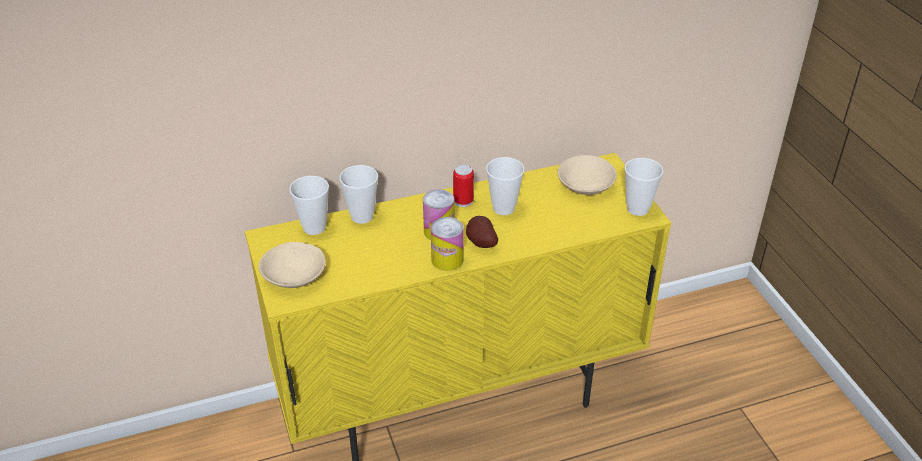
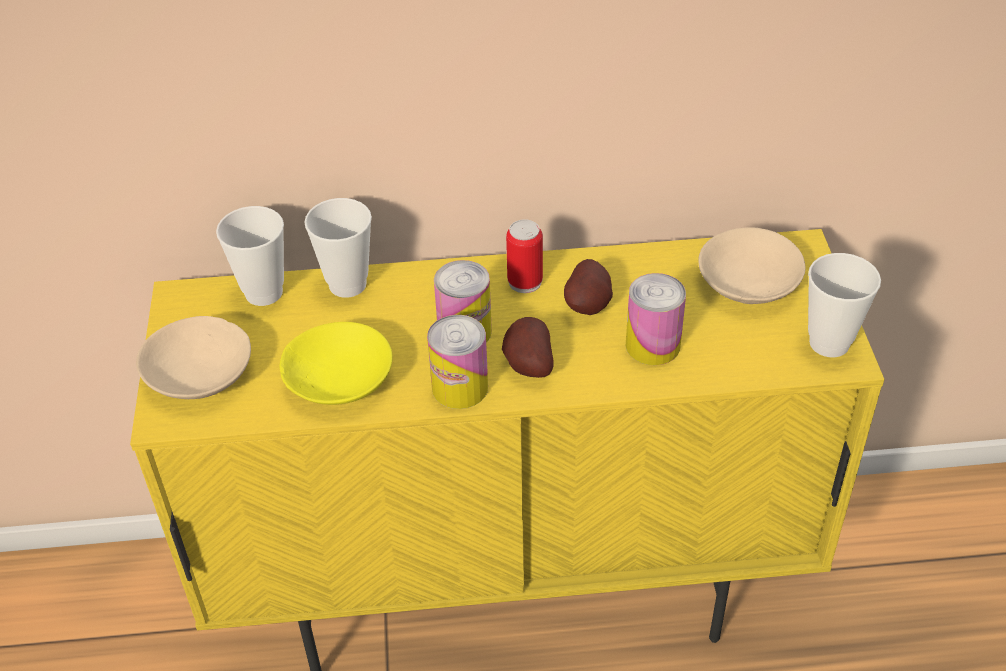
camera: 15 degrees right, 5 degrees up
(376, 266) = (337, 379): none -> yellow bowl
(503, 208) = (589, 305): cup -> potato
(545, 223) = (652, 345): none -> can

